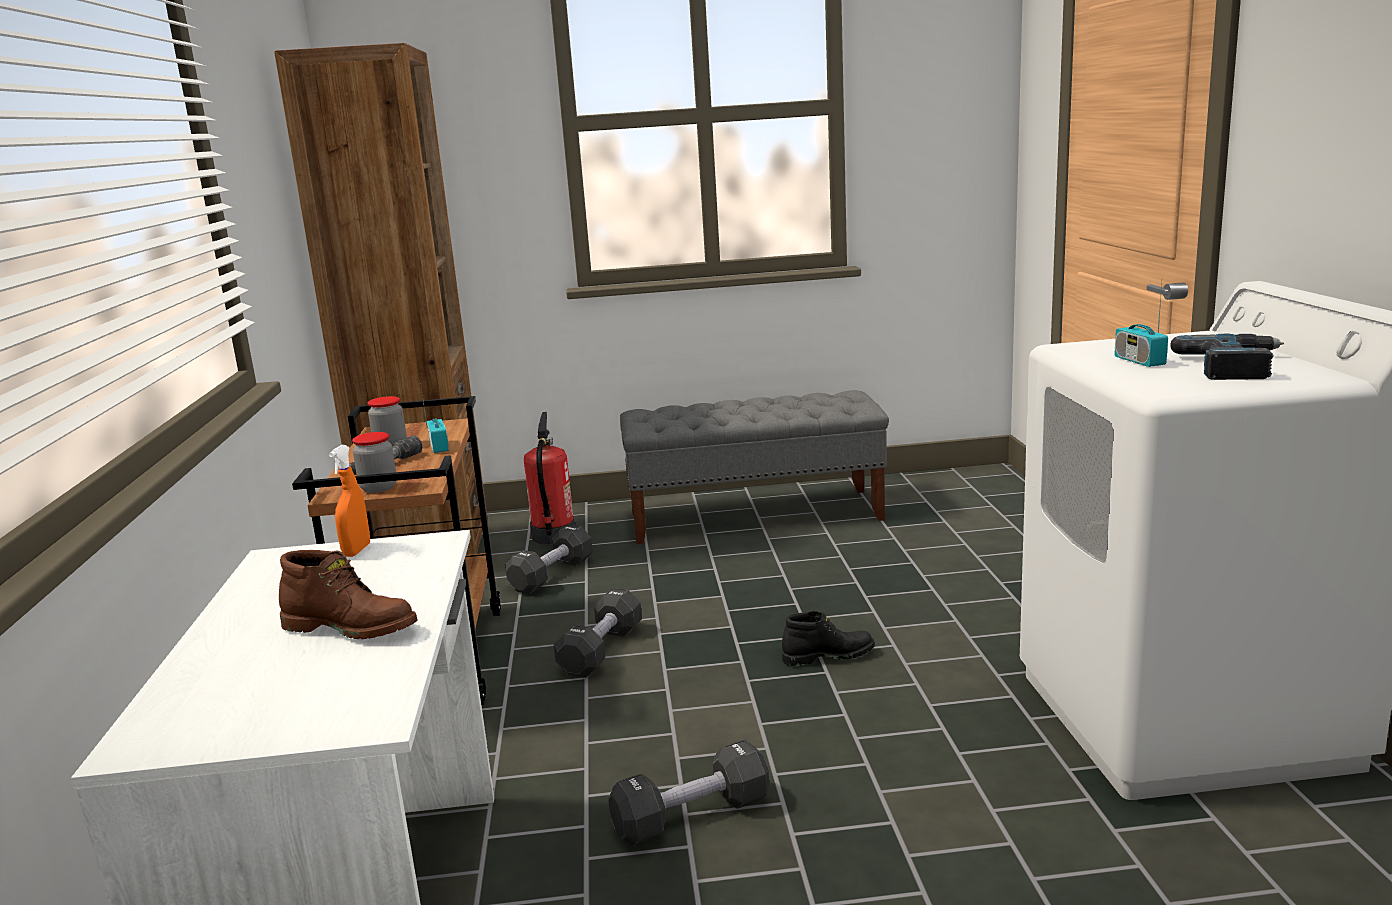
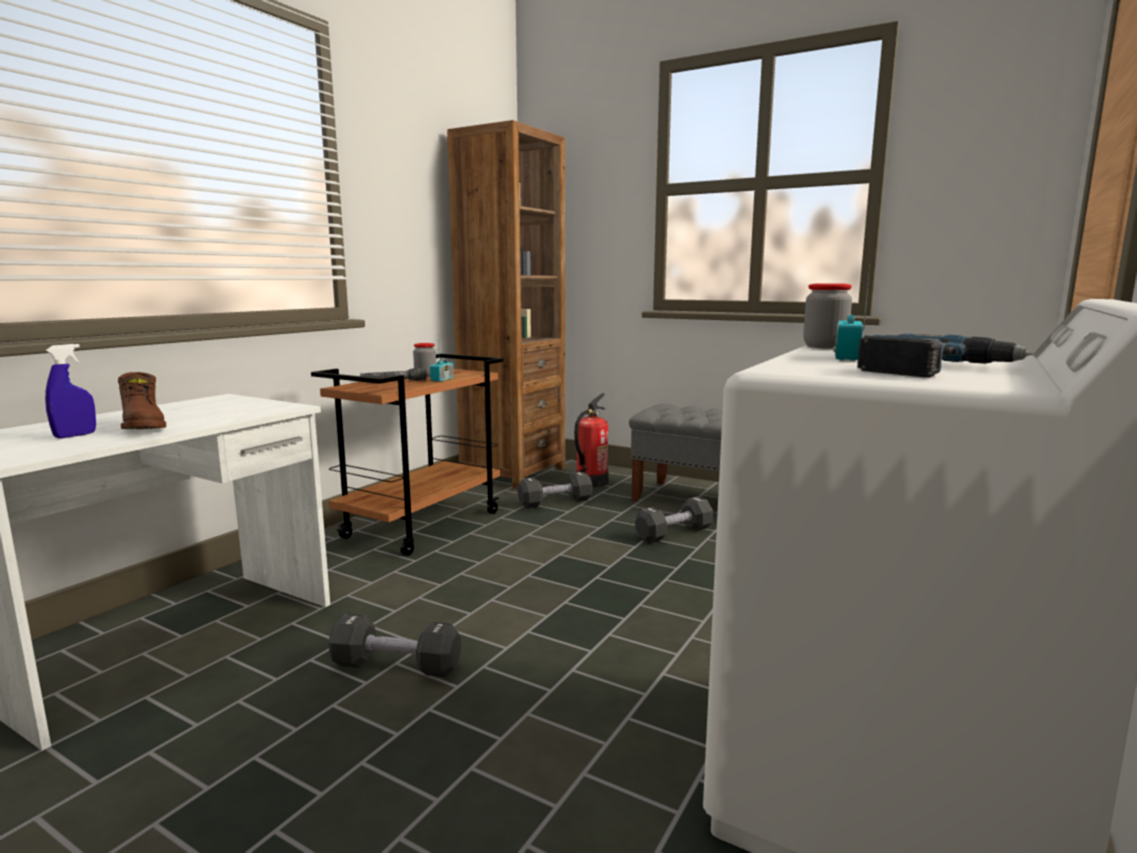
camera: 35 degrees right, 5 degrees down
(308, 671) = (75, 435): none -> blue spray bottle
(357, 551) = (254, 402): orange spray bottle -> none
(378, 488) = (364, 388): jar -> jar (824, 347)
(601, 650) = (511, 551): black dumbbell -> black dumbbell (674, 533)
(828, 655) = (643, 608): black boot -> none

